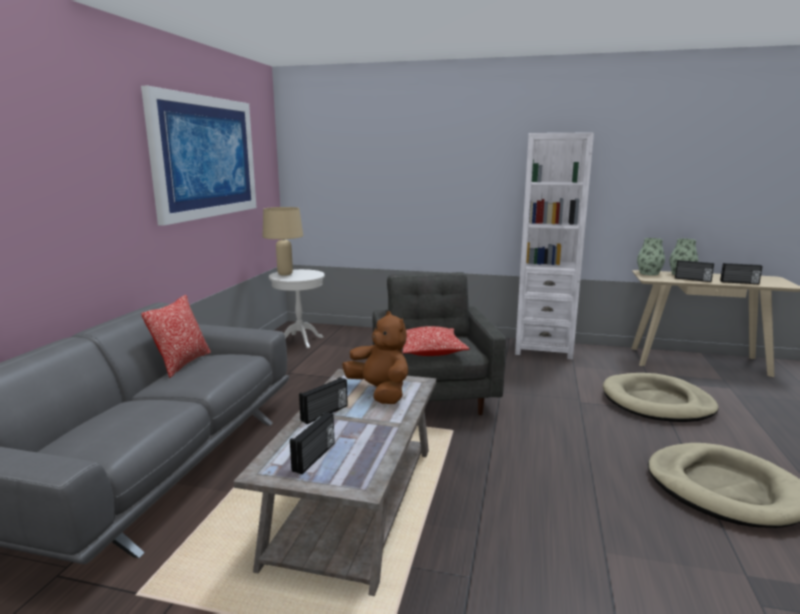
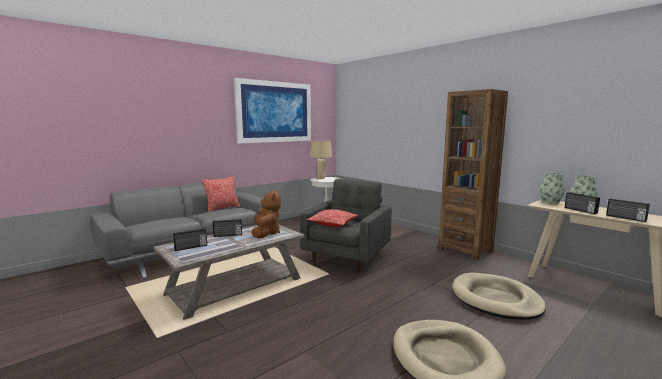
camera: 35 degrees right, 5 degrees down
(543, 349) = (465, 250): white bookcase -> brown bookcase

